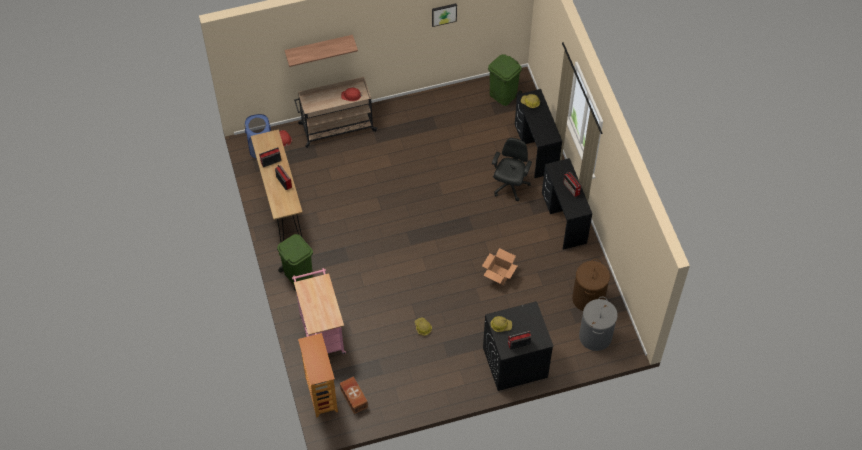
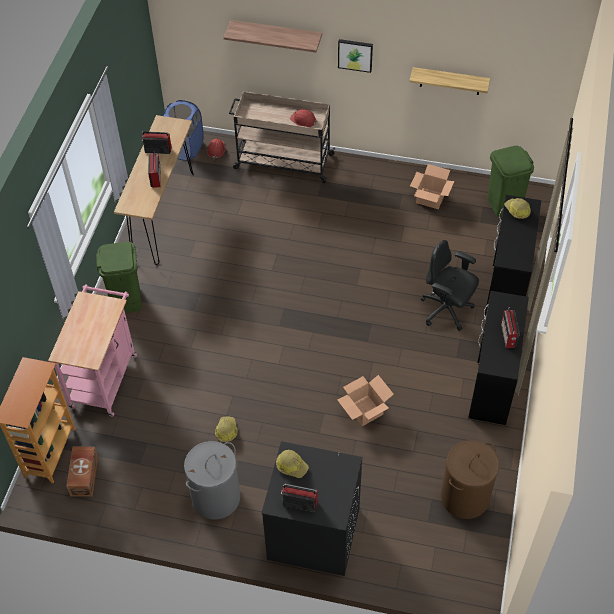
camera: 30 degrees right, 5 degrees down
(444, 14) = (450, 50): picture -> picture (355, 54)
(446, 31) = (450, 81): none -> shelf
(453, 111) = (431, 198): none -> cardboard box
(509, 186) = (447, 310): black office chair -> black office chair turned 105 degrees counterclockwise
(595, 336) = (444, 553): grey laundry basket -> grey laundry basket (216, 498)

